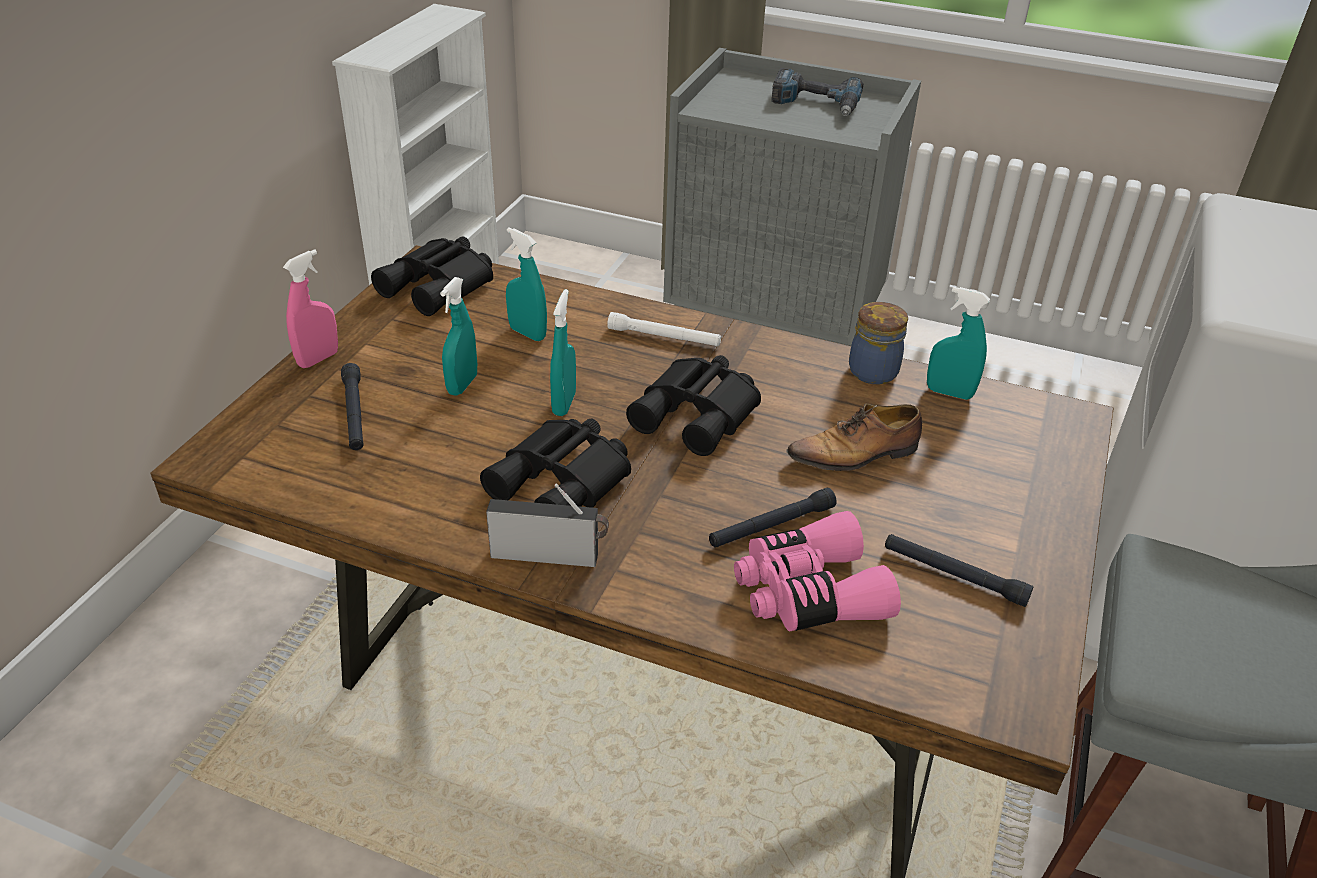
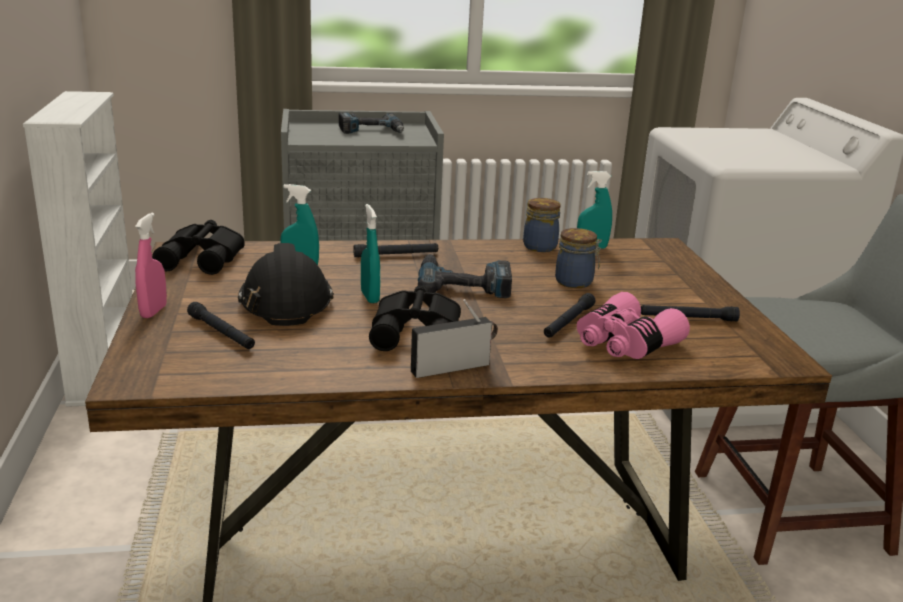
camera: 30 degrees left, 15 degrees down
(462, 385) = (285, 302): turquoise spray bottle -> black hard hat
(664, 337) = (396, 255): white flashlight -> black flashlight
(699, 414) = (463, 284): black binoculars -> power drill
(856, 454) = (575, 282): shoe -> jar

